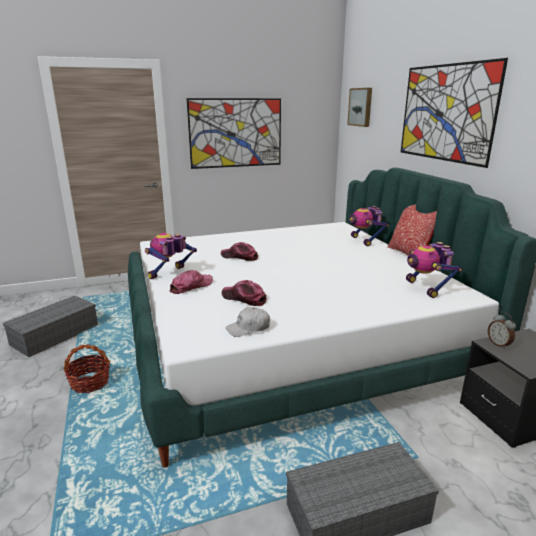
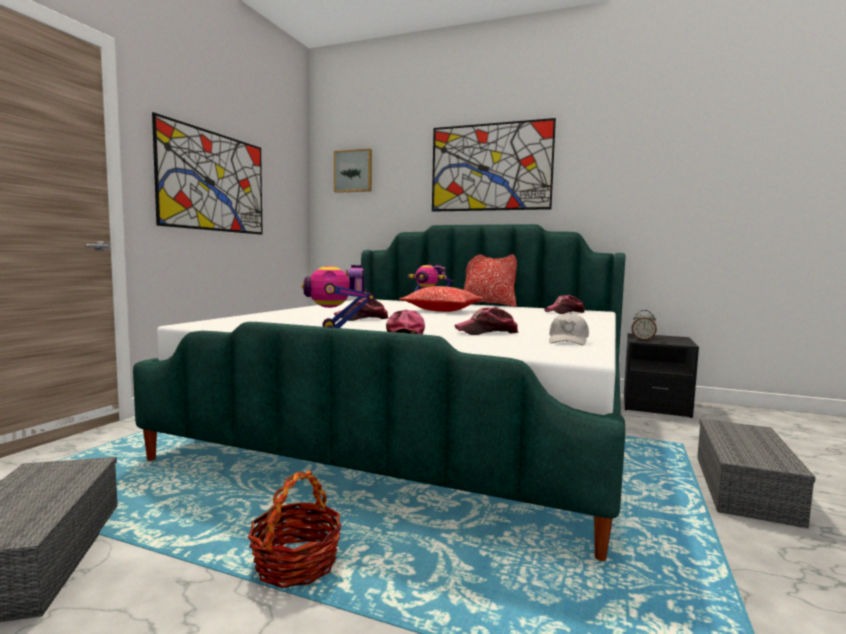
camera: 50 degrees left, 15 degrees down
(330, 257) = (442, 310): none -> pillow
(426, 288) = (565, 312): toy robot -> cap

